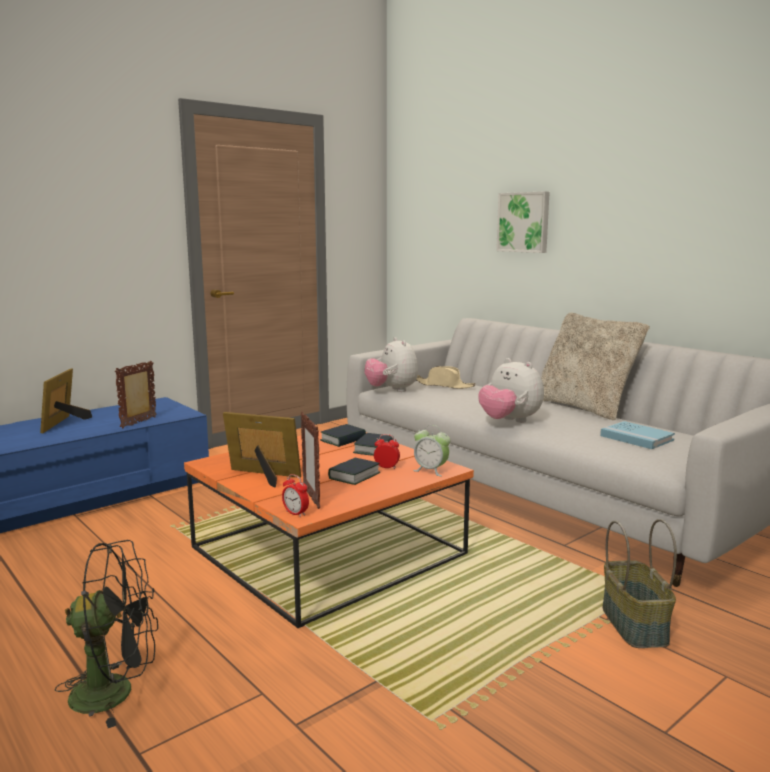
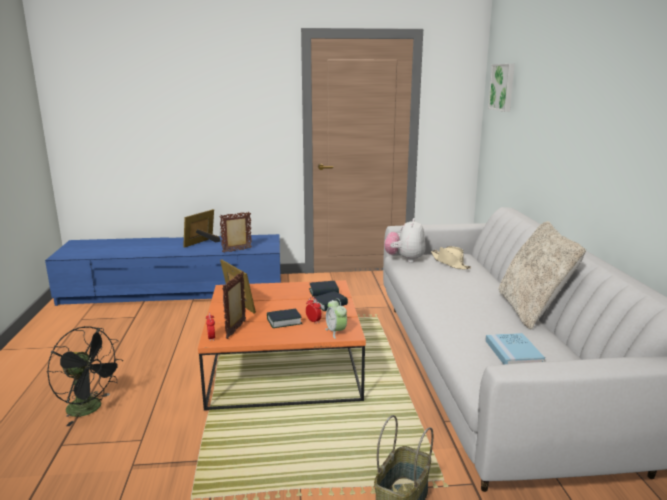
camera: 35 degrees right, 5 degrees up
(509, 421) = (438, 308): plush toy -> none
(524, 222) = (550, 129): picture -> picture (503, 87)

